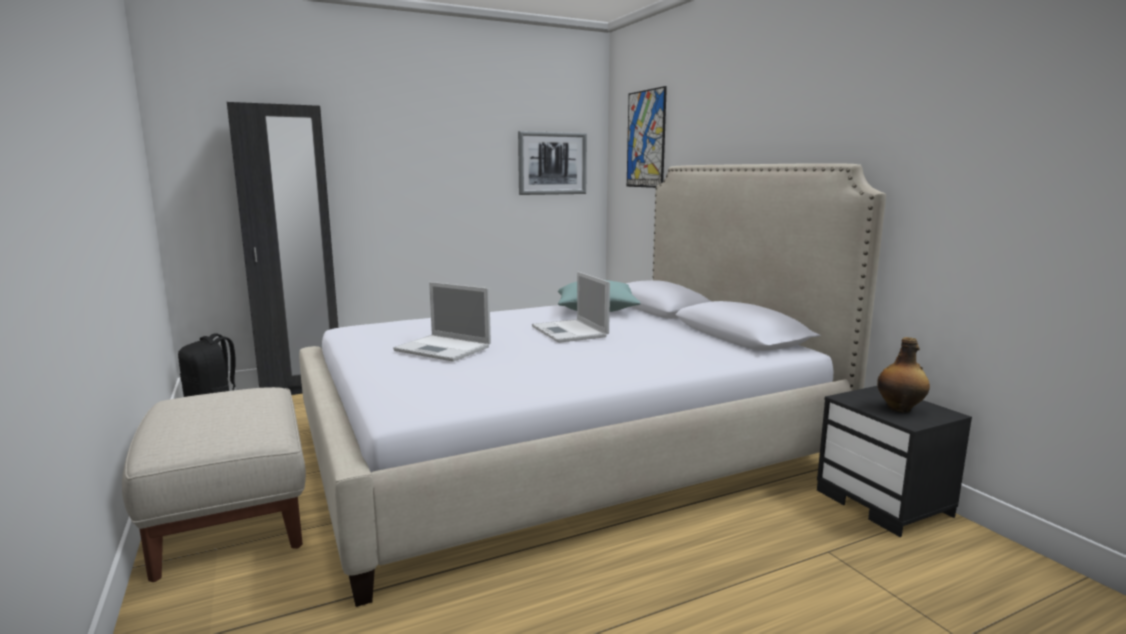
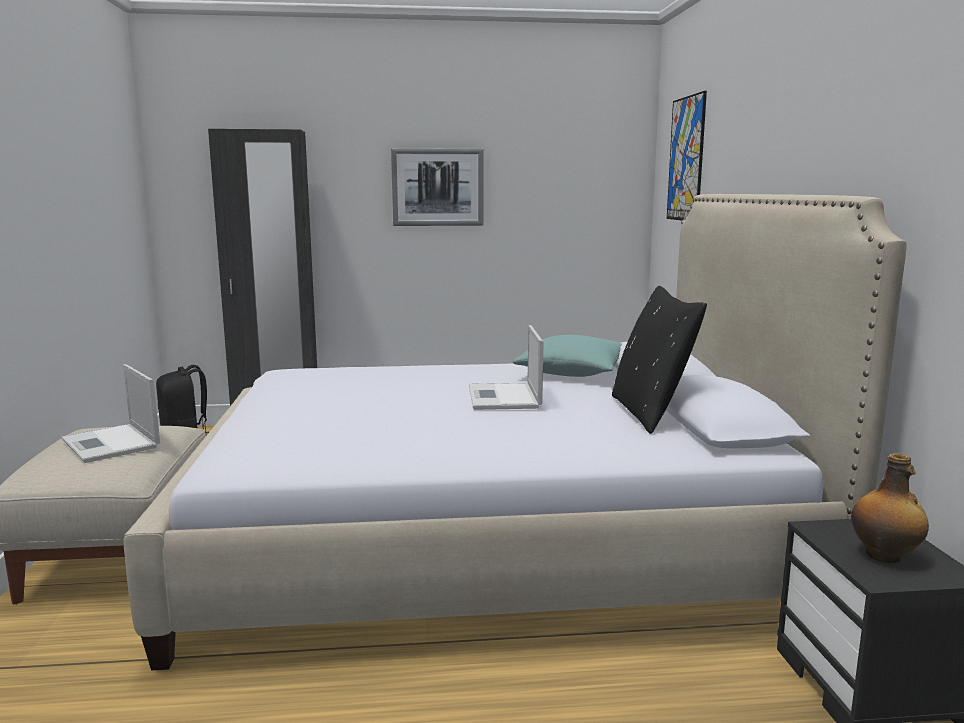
camera: 20 degrees right, 0 degrees up
(444, 349) = (343, 404): laptop -> laptop (112, 444)
(552, 163) = (578, 189): picture -> picture (437, 187)
(688, 333) = (650, 413): none -> black pillow

